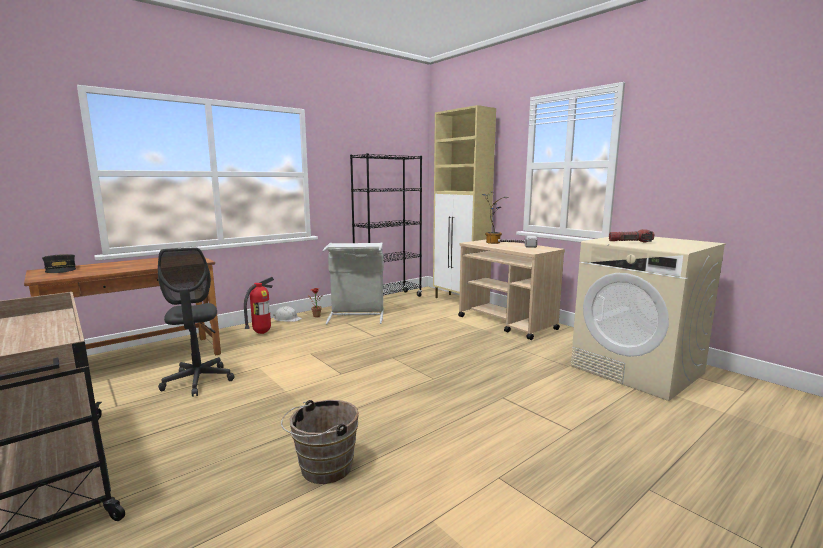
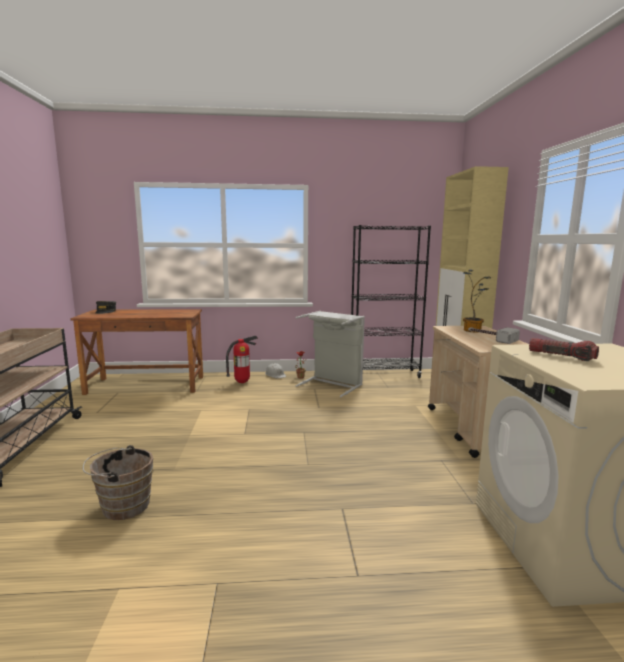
camera: 35 degrees right, 0 degrees up
(198, 381) = (155, 409): grey office chair -> none

